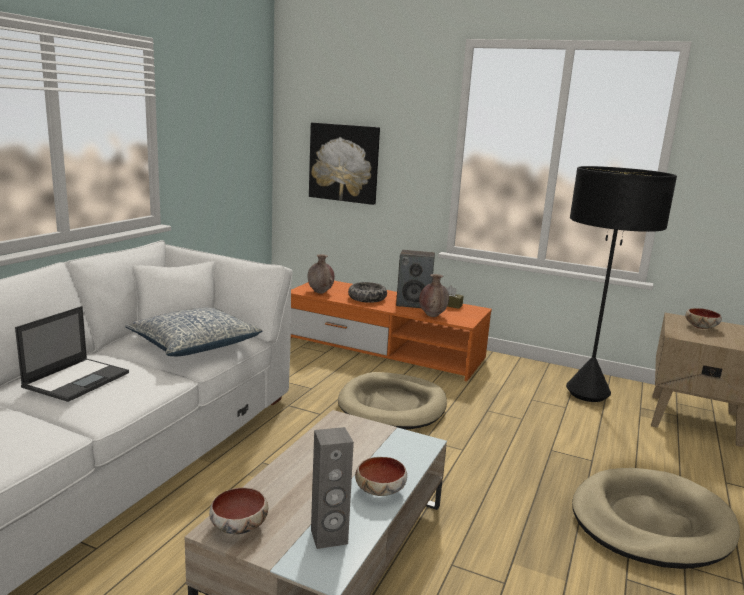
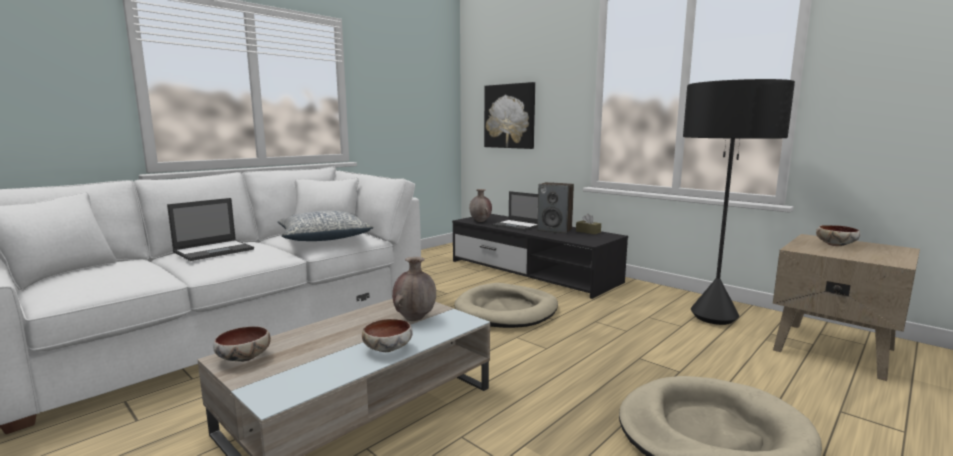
camera: 20 degrees right, 5 degrees down
(329, 537) = (305, 375): grey speaker -> none
(367, 298) = (516, 226): bowl -> laptop
(384, 348) = (533, 271): orange tv stand -> black tv stand
(432, 315) = (564, 237): brown vase -> brown vase (415, 318)

